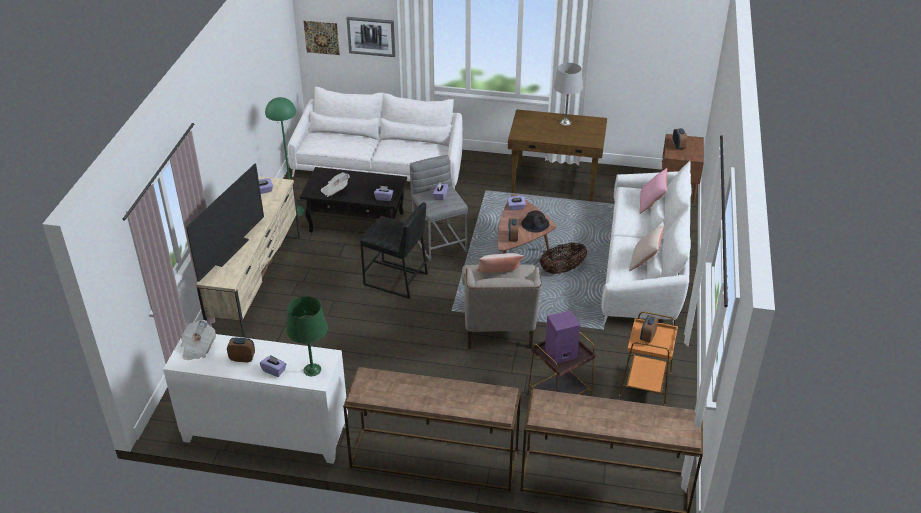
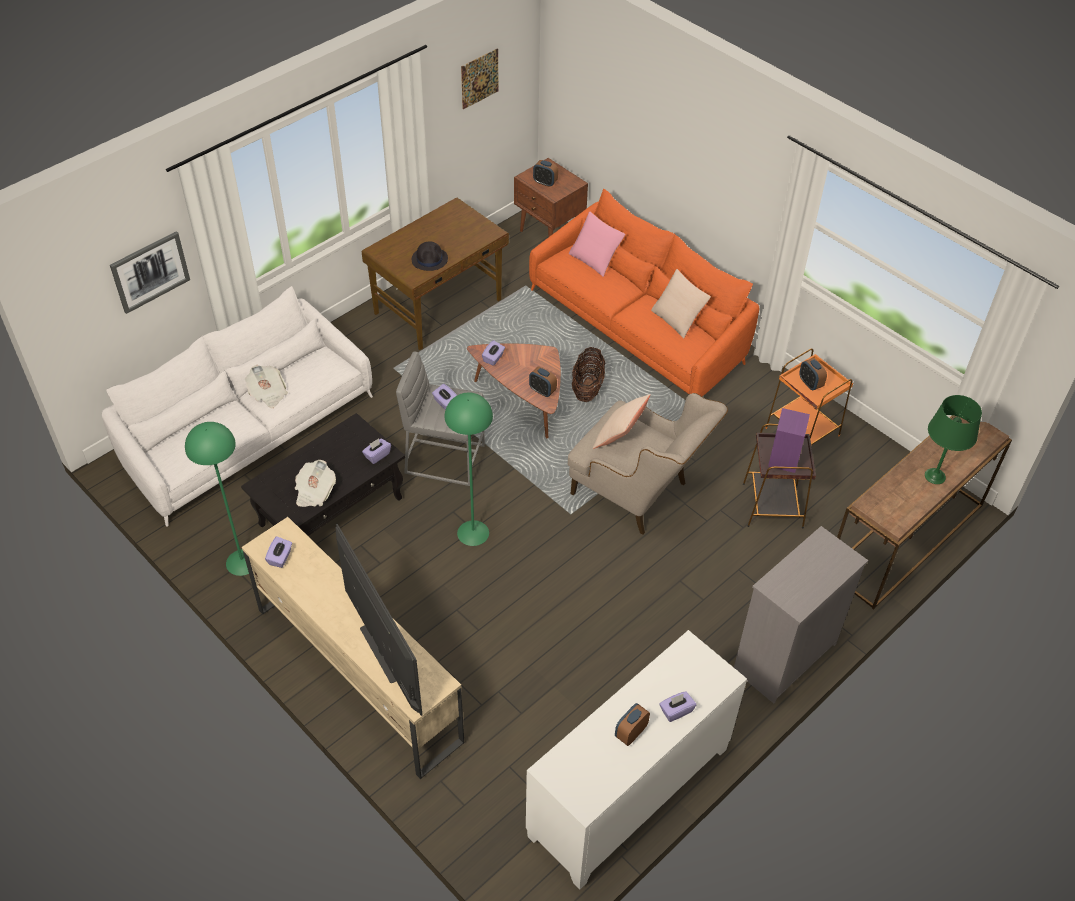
camera: 55 degrees left, 10 degrees up
(198, 348) = (574, 771): newspaper -> newspaper (268, 394)
(312, 369) = (701, 673): green table lamp -> green table lamp (934, 476)
(321, 37) = (79, 317): picture -> picture (479, 78)
(396, 279) = (473, 533): black stool -> green floor lamp
(433, 460) = (783, 657): brown console table -> grey dresser
(535, 224) = (537, 361): black hat -> black hat (430, 259)
(565, 122) = (430, 229): grey table lamp -> none
(644, 266) = (639, 327): white sofa -> orange sofa

